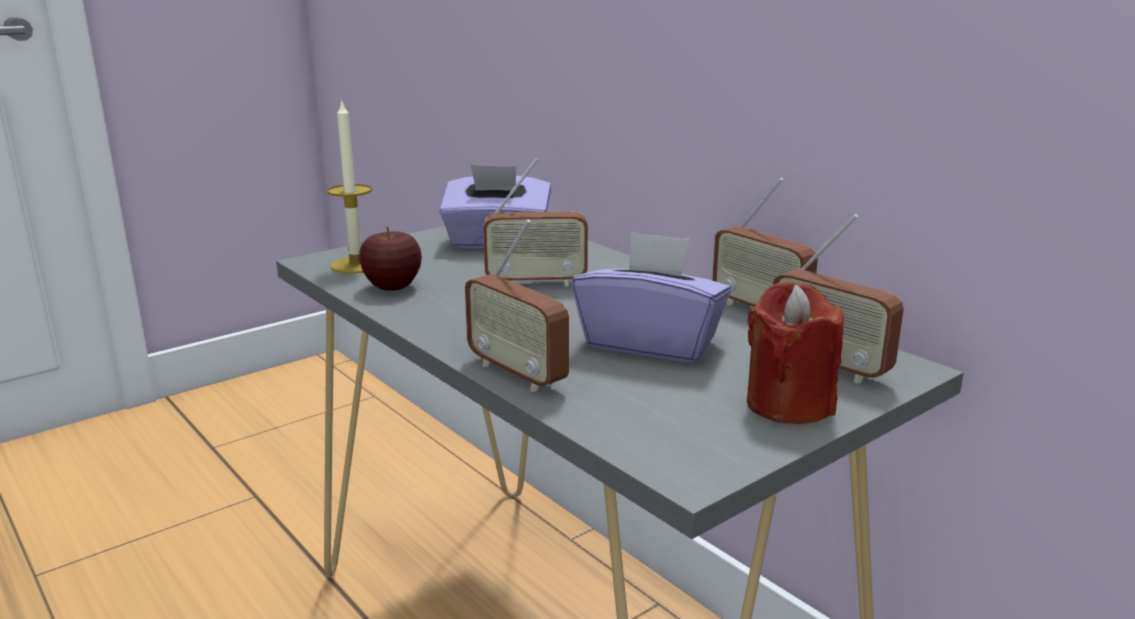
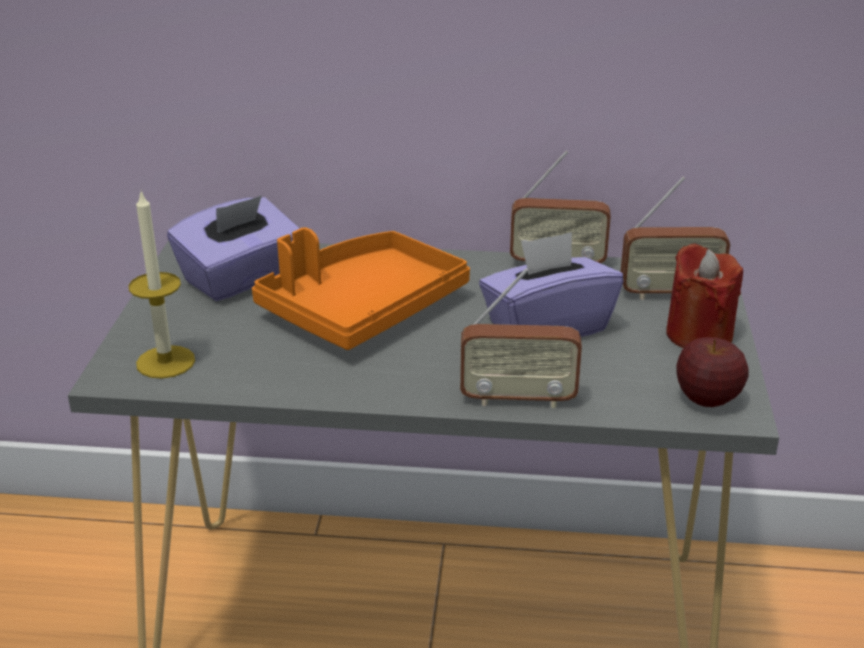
camera: 45 degrees left, 10 degrees up
(393, 287) = (256, 369): apple -> apple (707, 398)
(536, 282) = (362, 308): radio -> orange tray

